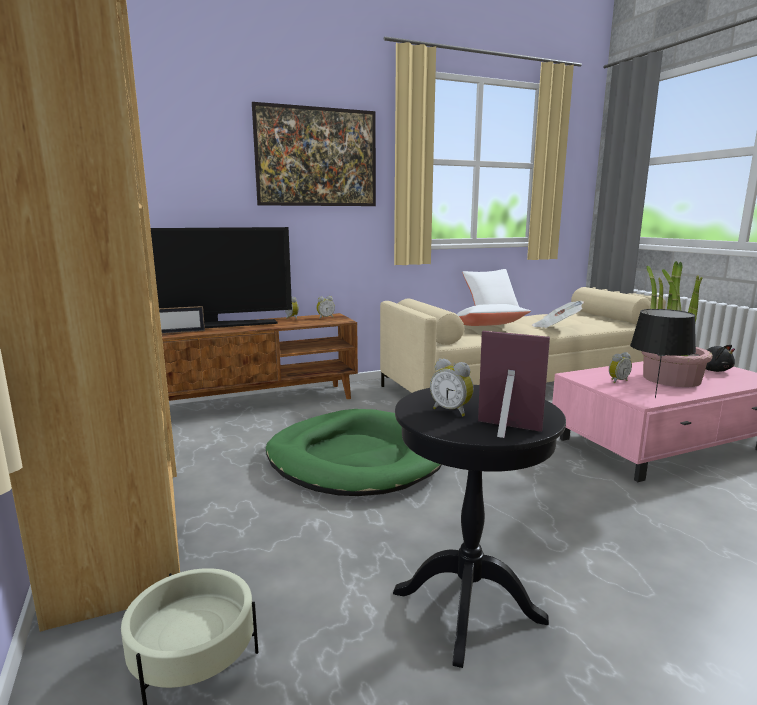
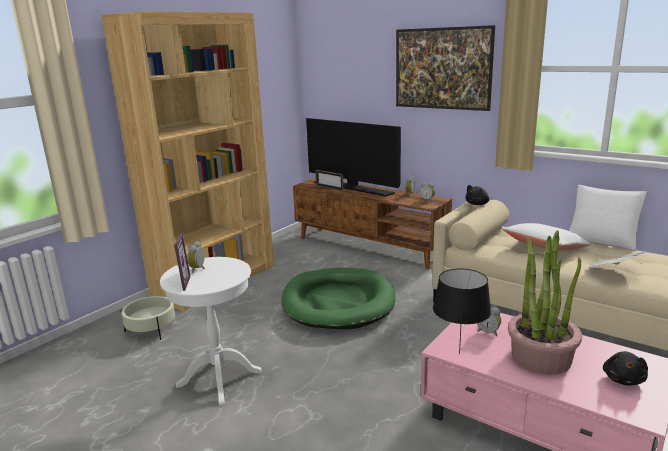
camera: 60 degrees right, 5 degrees up
(405, 303) = (477, 204): none -> black plush toy
(468, 606) = (219, 378): black side table -> white side table

